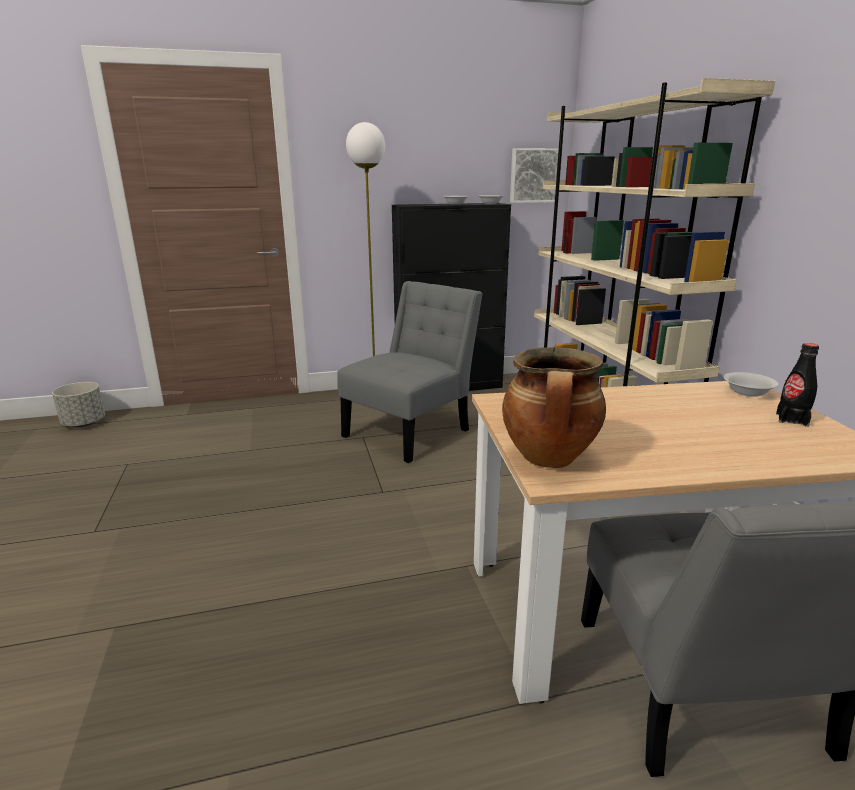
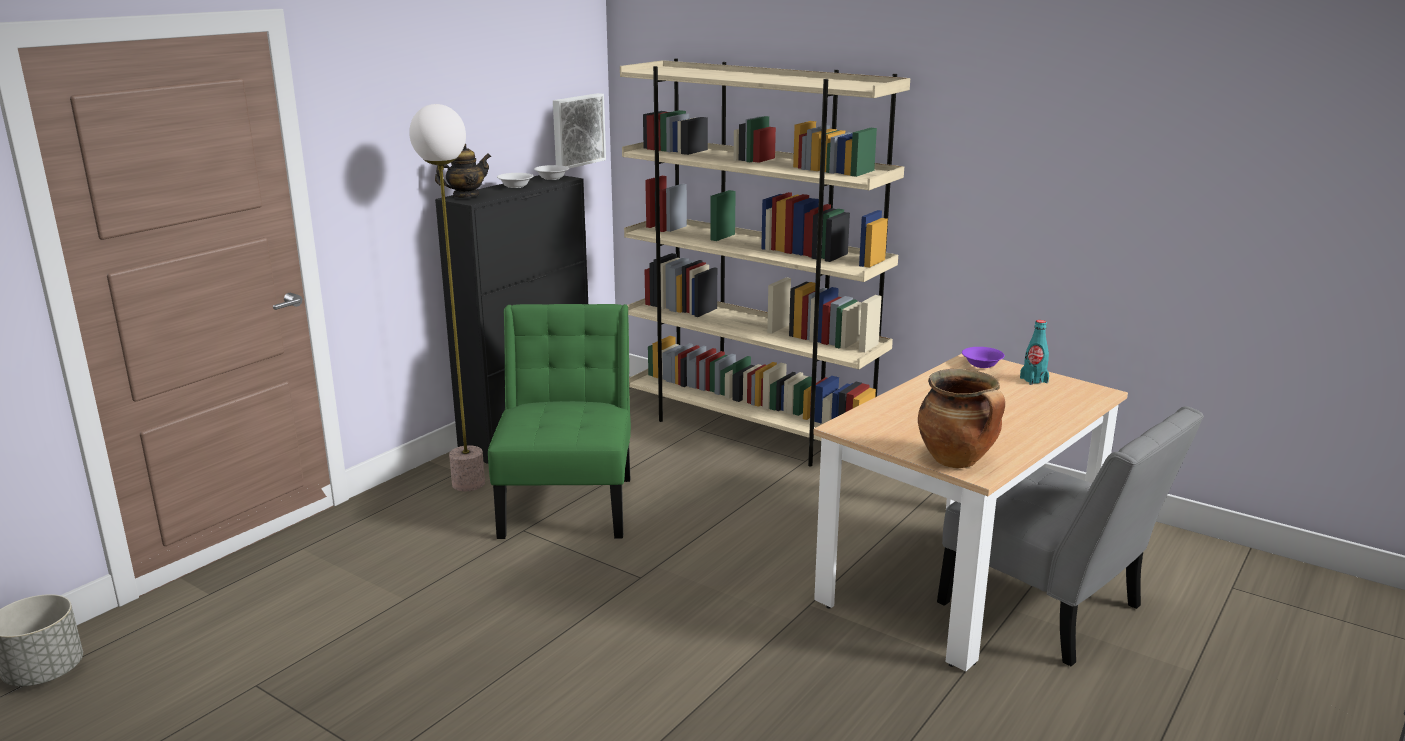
camera: 40 degrees left, 0 degrees up
(411, 204) = (465, 196): none -> teapot
(411, 431) = (568, 503): grey chair -> green chair
(747, 393) = (982, 365): white bowl -> purple bowl
(792, 420) = (1033, 380): black bottle -> turquoise bottle

